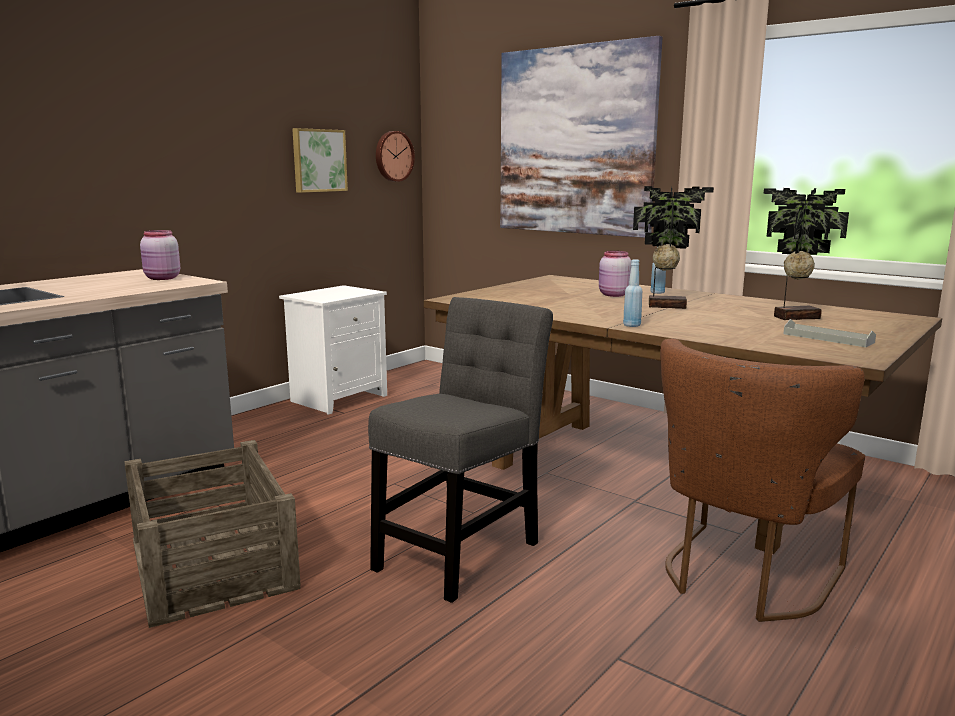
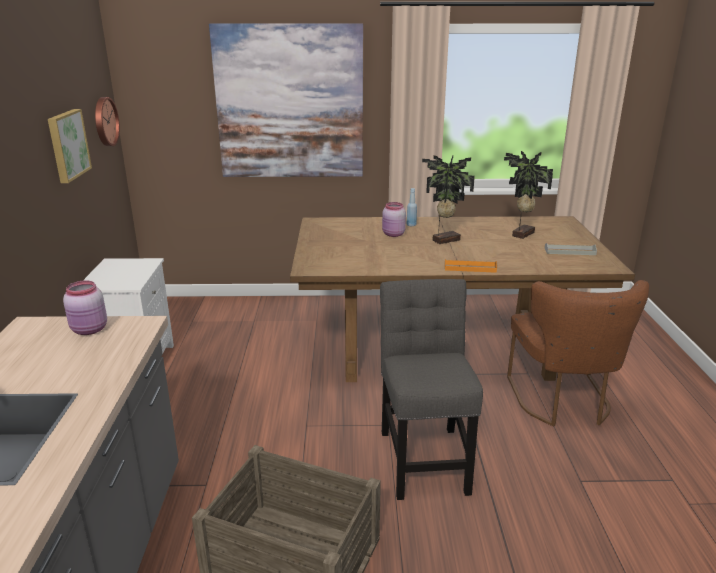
camera: 40 degrees left, 10 degrees up
(631, 325) = (470, 268): blue bottle -> orange tray

